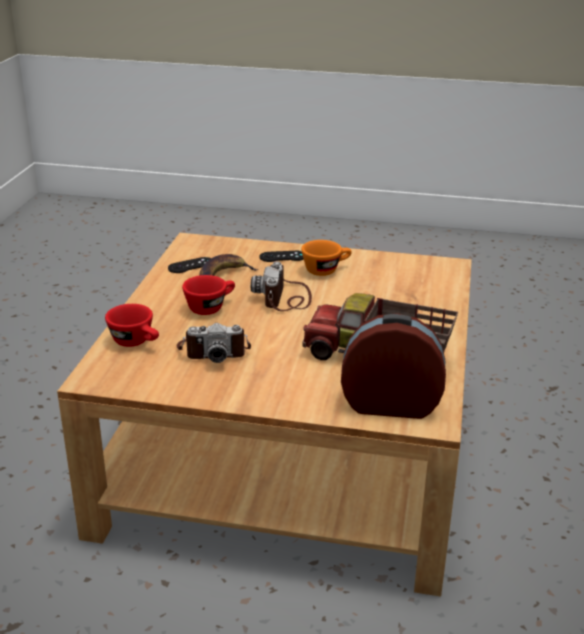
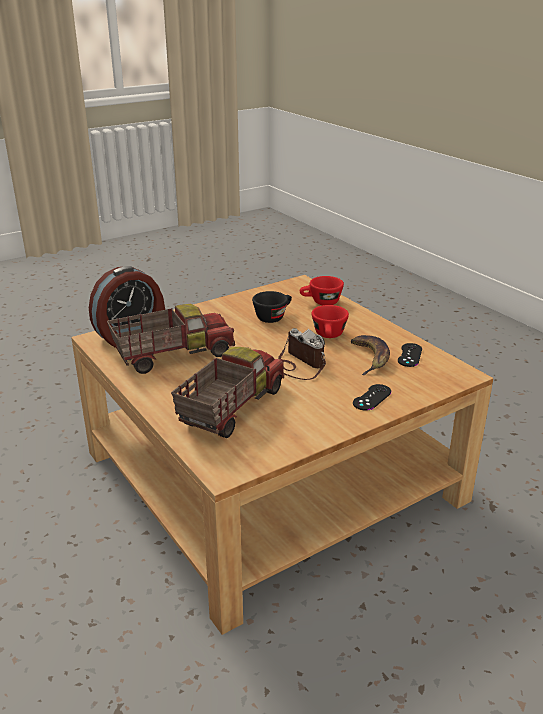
camera: 135 degrees right, 0 degrees up
(213, 351) = (273, 317): camera -> black cup
(326, 270) = (317, 403): orange cup -> none
(393, 293) = (230, 409): none -> toy truck

